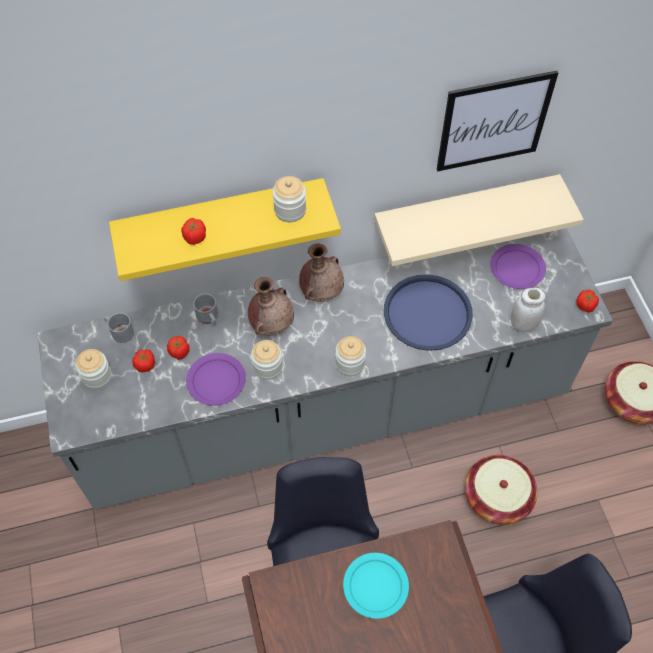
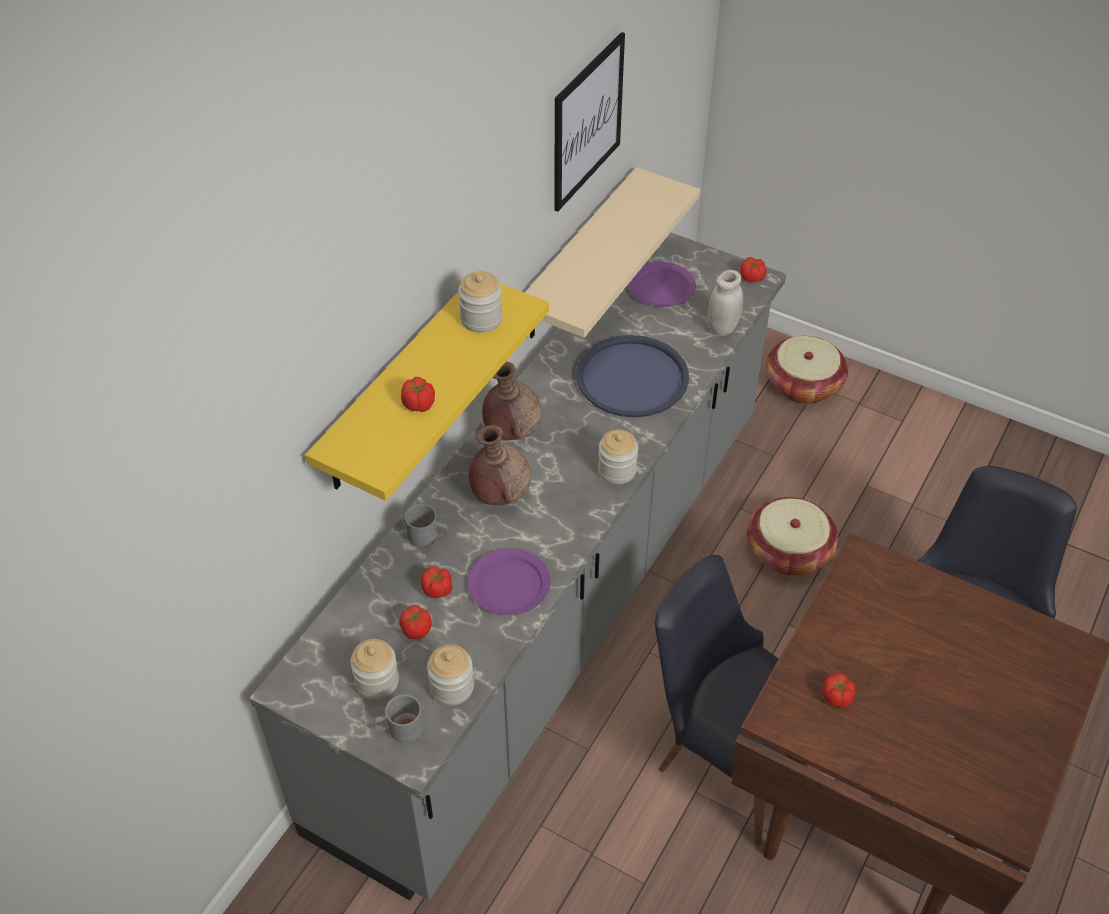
camera: 45 degrees left, 10 degrees down
(120, 332) = (347, 622): grey mug -> grey mug (400, 729)
(267, 367) = (544, 533): jar -> jar (452, 687)
(318, 608) = (836, 697): none -> tomato
(375, 586) = (858, 637): turquoise plate -> none

